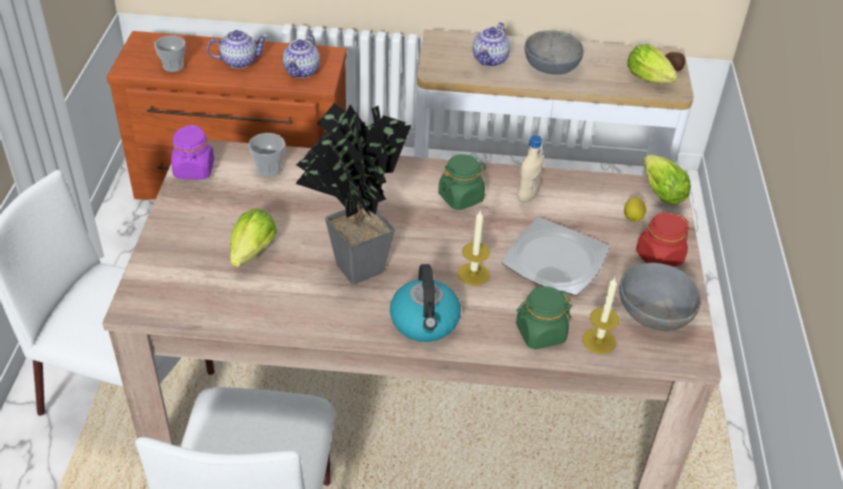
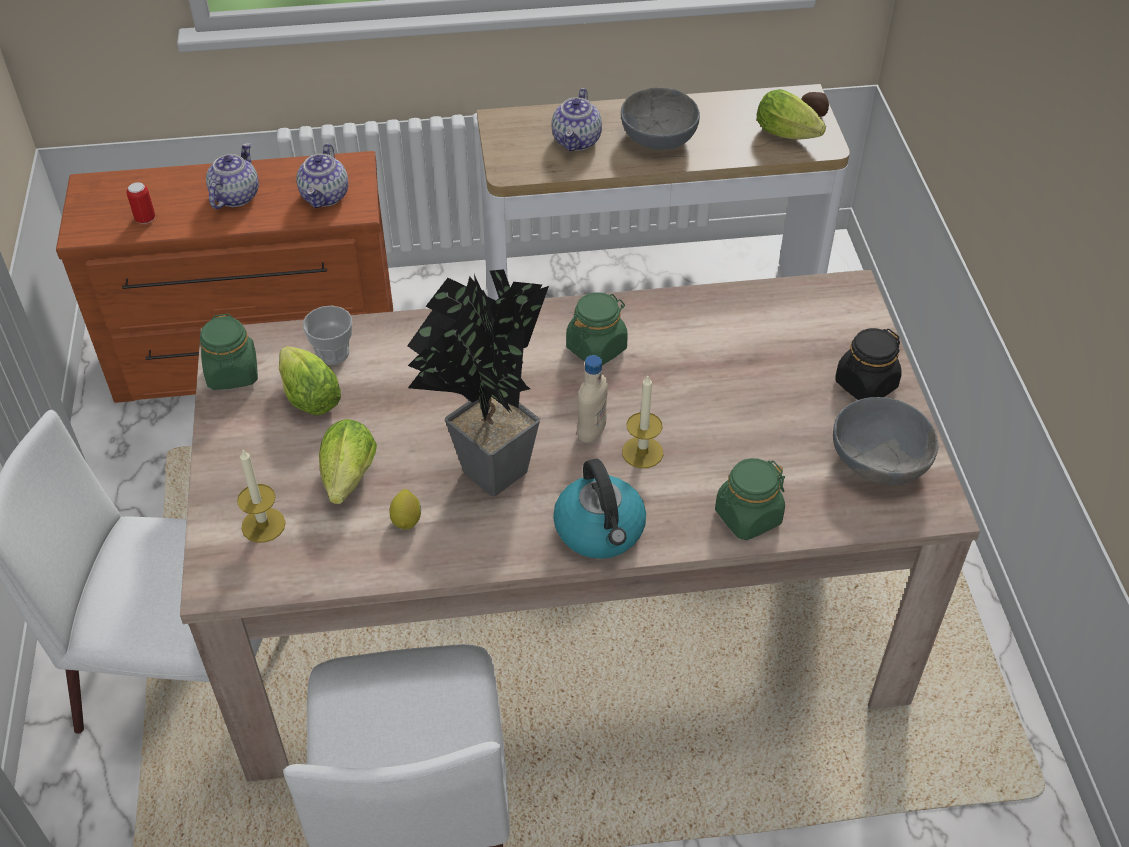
camera: 10 degrees left, 5 degrees up
(173, 66) = (145, 219): cup -> can
(194, 170) = (233, 373): purple jar -> green jar
(239, 61) = (235, 196): teapot -> teapot turned 45 degrees counterclockwise
(527, 196) = (680, 331): beige bottle -> beige bottle (591, 432)
(554, 259) = (738, 412): plate -> none
(599, 341) = (822, 512): candle -> candle (263, 525)
(633, 217) = (819, 335): lemon -> lemon (407, 519)
(659, 191) = (843, 293): lettuce -> lettuce (308, 395)
(659, 257) = (865, 385): red jar -> black jar

